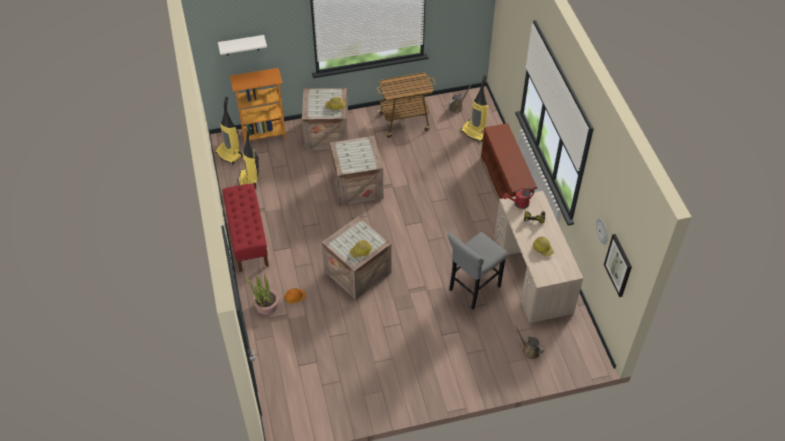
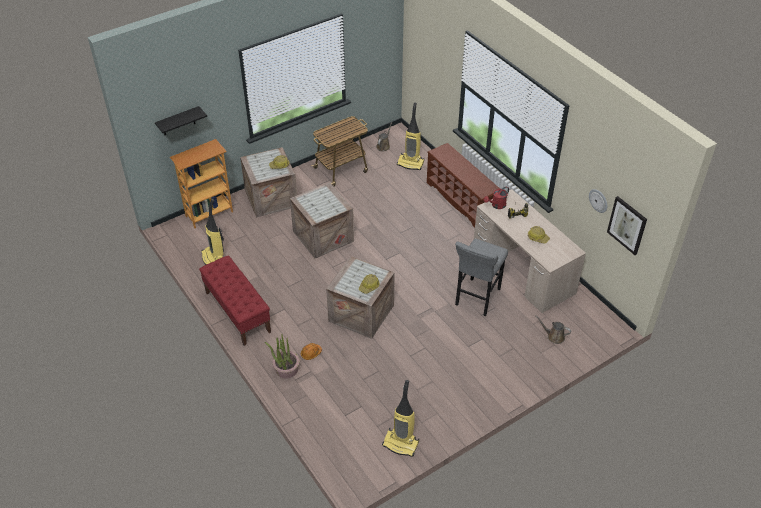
camera: 20 degrees left, 5 degrees down
(229, 154) = (182, 240): vacuum cleaner -> vacuum cleaner (401, 443)
(242, 45) = (178, 121): white shelf -> black shelf

